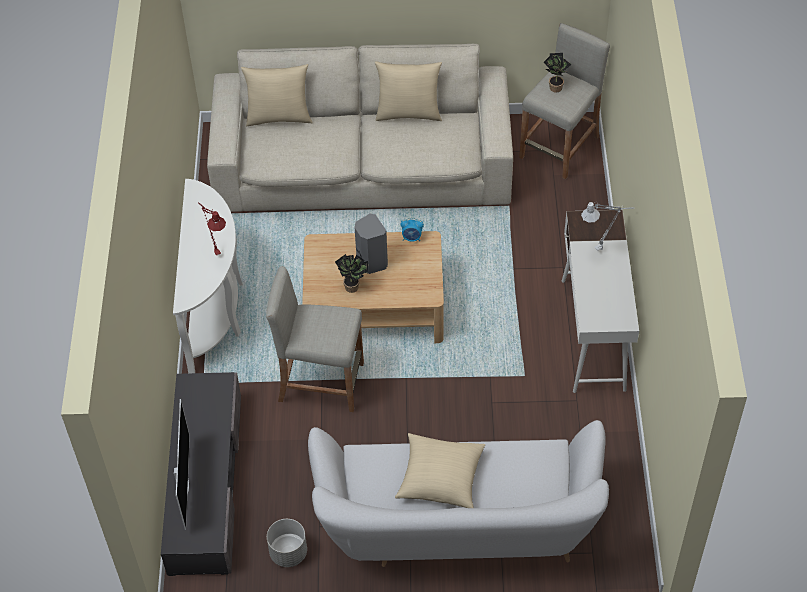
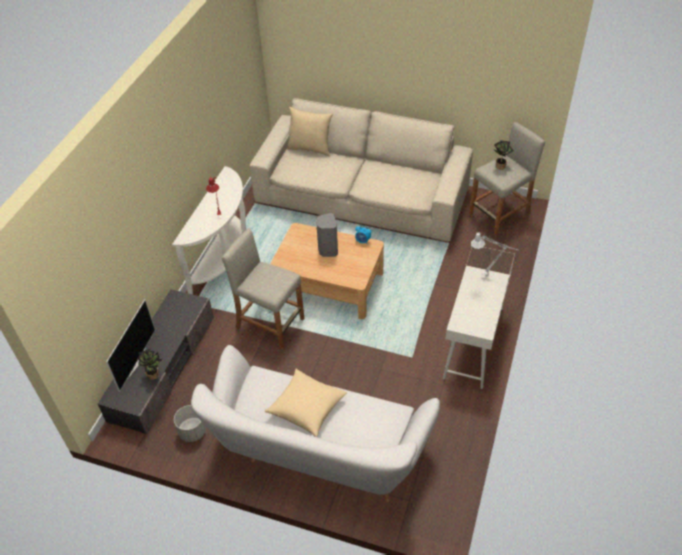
camera: 20 degrees right, 5 degrees down
(353, 286) = (308, 262): potted plant -> potted plant (155, 375)
(408, 113) = (395, 164): beige pillow -> none

